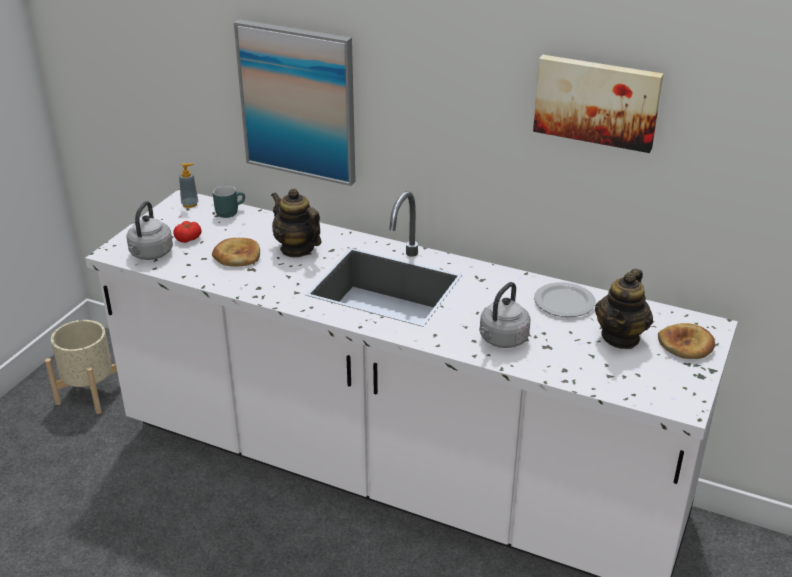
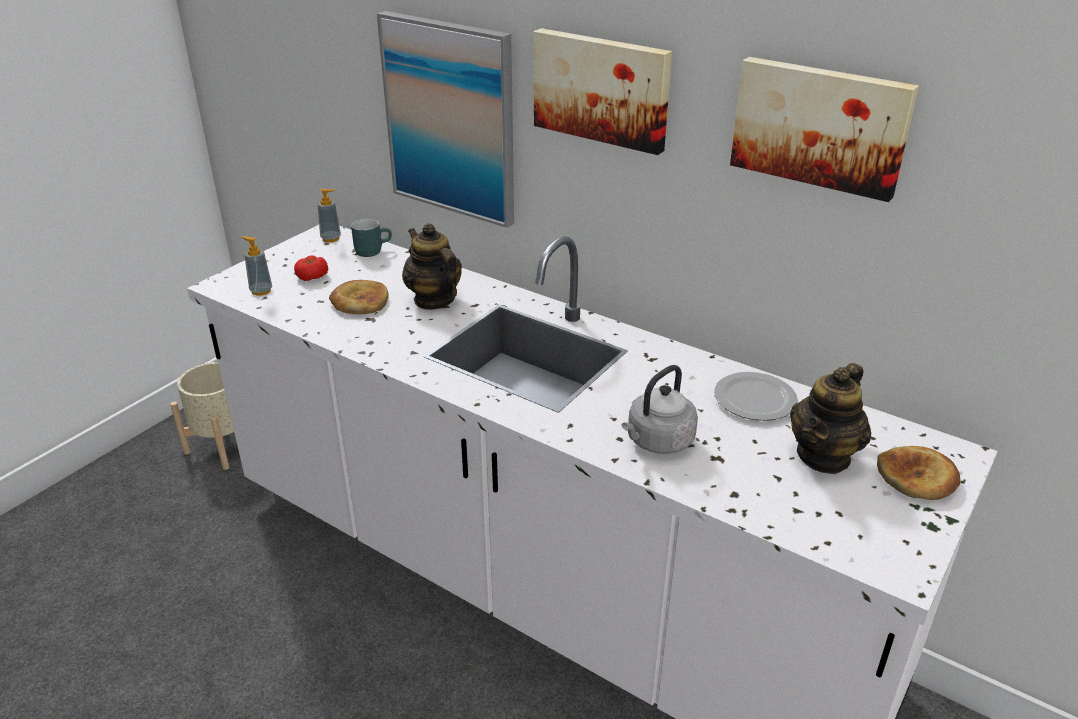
camera: 10 degrees right, 0 degrees up
(150, 254) = (261, 291): grey kettle -> soap dispenser
(429, 77) = (602, 89): none -> picture

